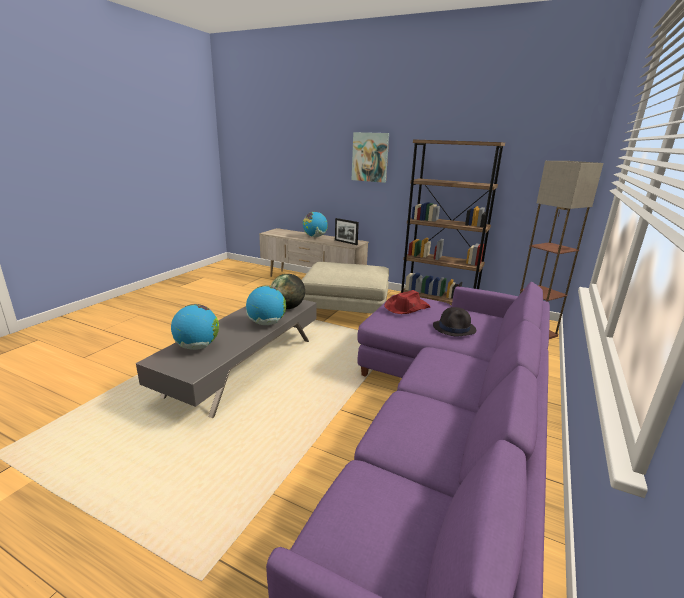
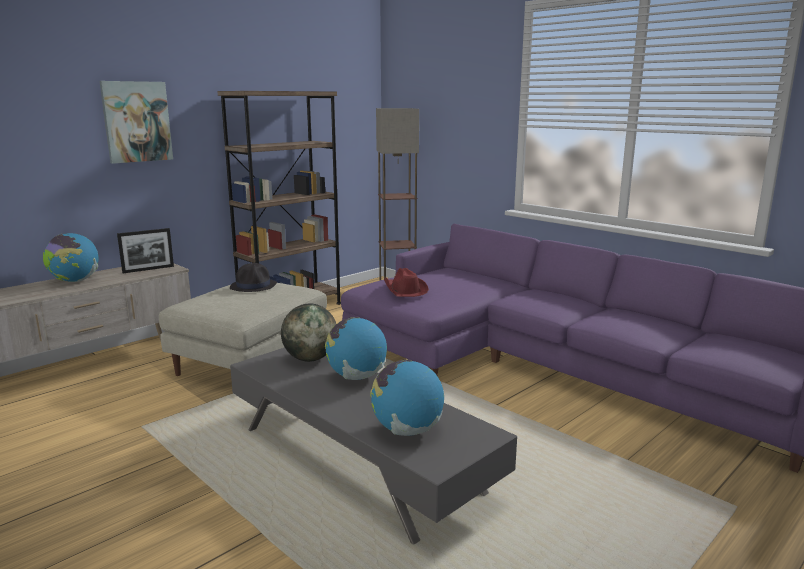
camera: 70 degrees left, 5 degrees down
(454, 328) = (468, 283): black hat -> black hat (254, 286)

